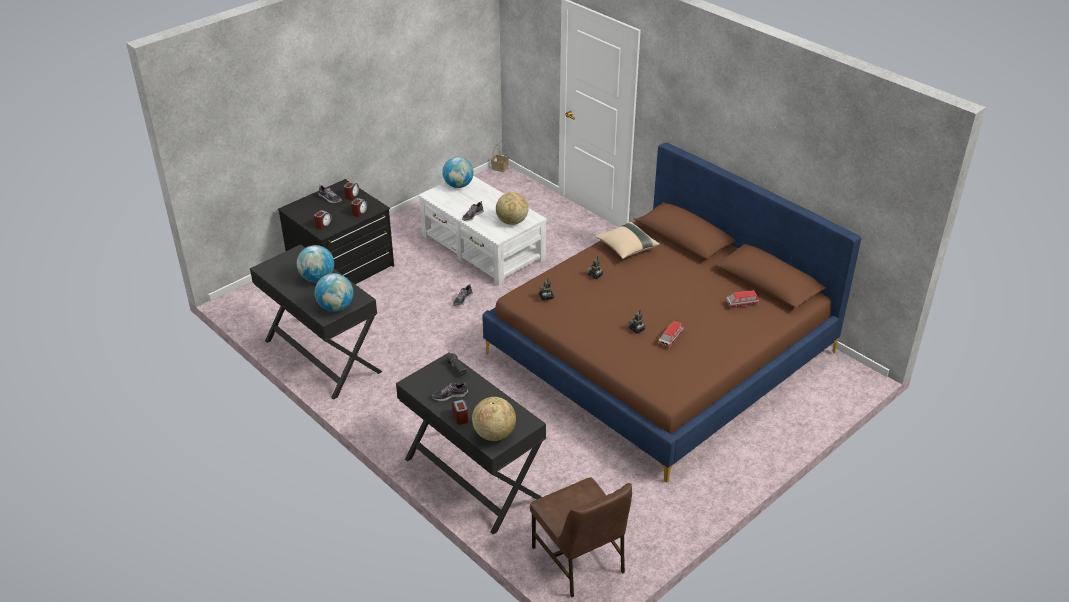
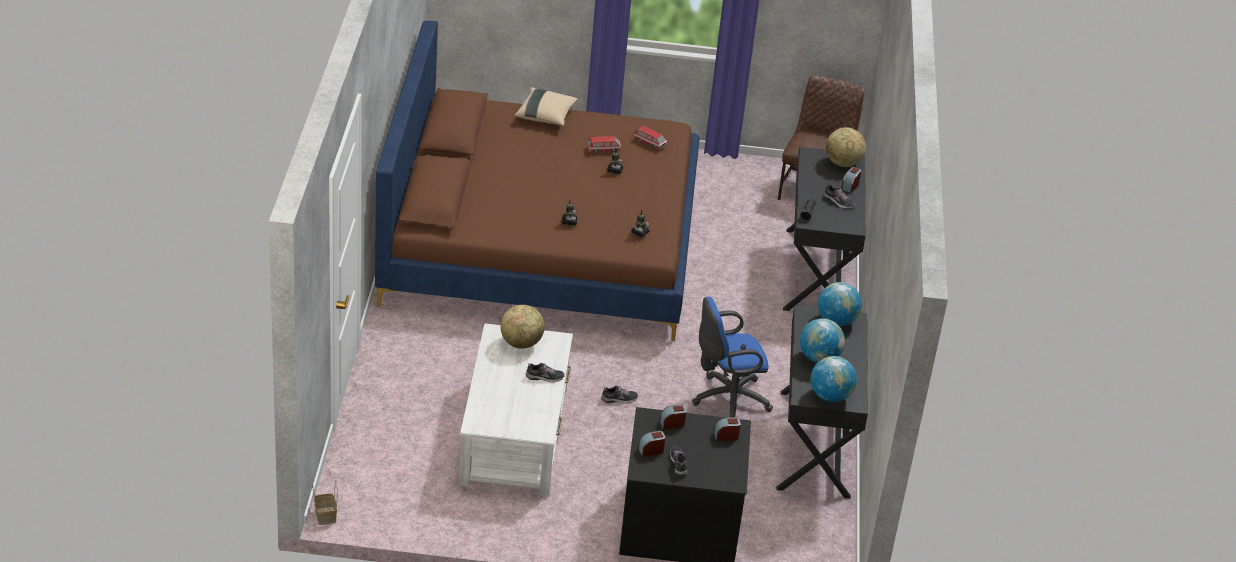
camera: 135 degrees left, 0 degrees up
(406, 343) = (727, 399): none -> blue office chair
(458, 185) = (498, 421): globe -> globe (830, 396)
(626, 248) = (500, 223): beige pillow -> beige pillow (545, 116)
(741, 303) = (507, 130): toy car -> toy car (650, 142)

